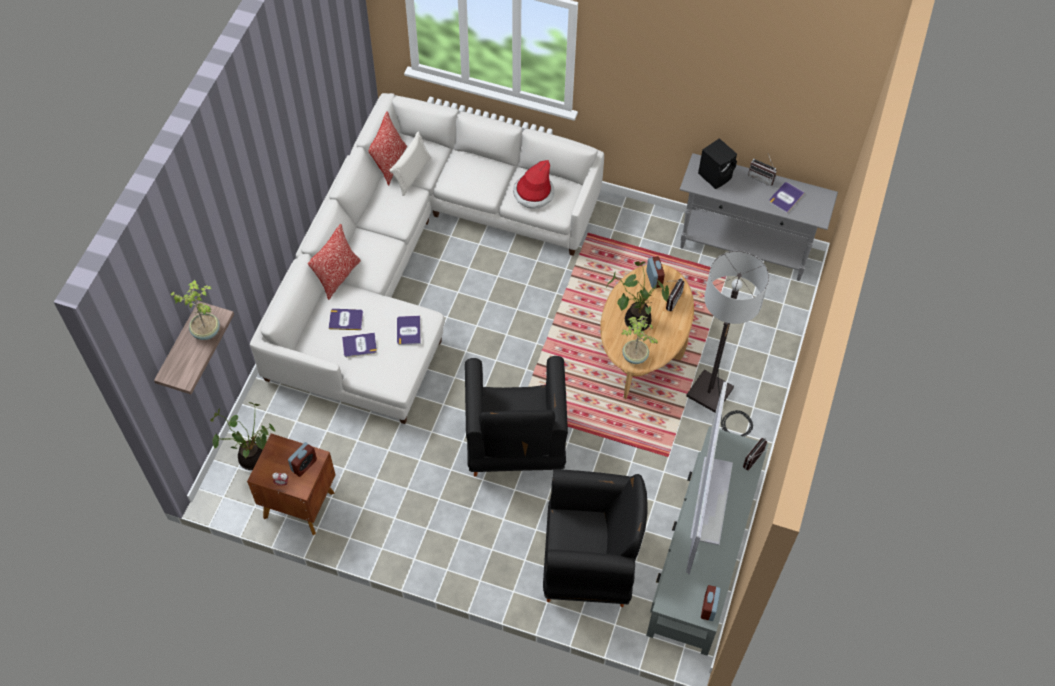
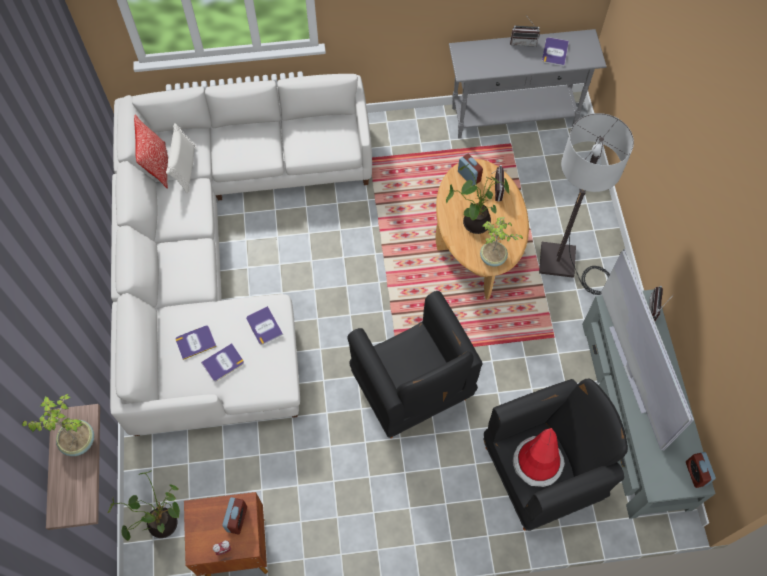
camera: 25 degrees left, 5 degrees up
(338, 276) = (164, 301): pillow -> none
(533, 193) = (312, 140): hat -> hat (537, 463)
(716, 175) = (482, 55): black speaker -> none

